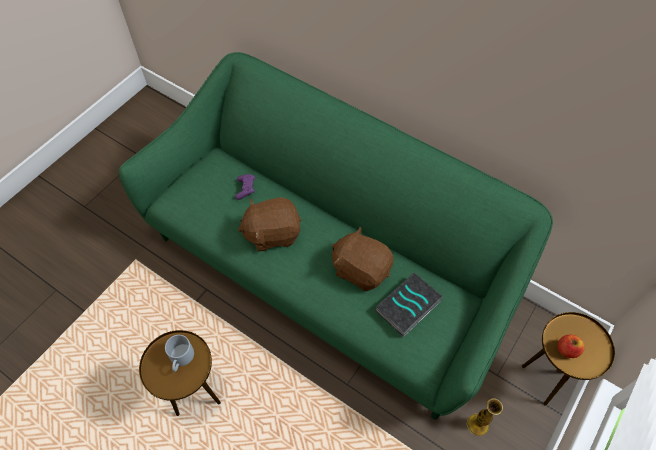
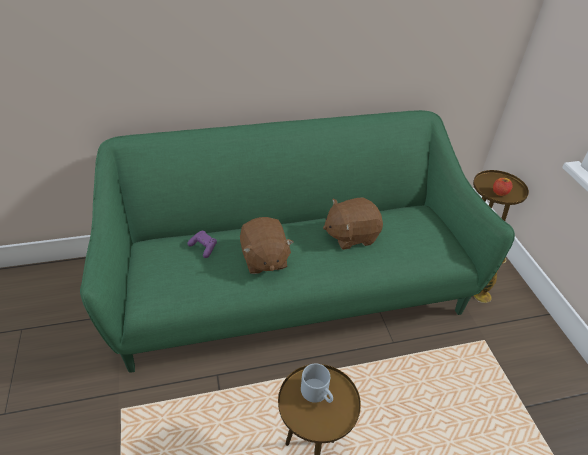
camera: 50 degrees left, 15 degrees down
(272, 233) = (264, 259): brown plush toy -> brown plush toy turned 45 degrees counterclockwise
(408, 307) = (406, 234): book -> none

